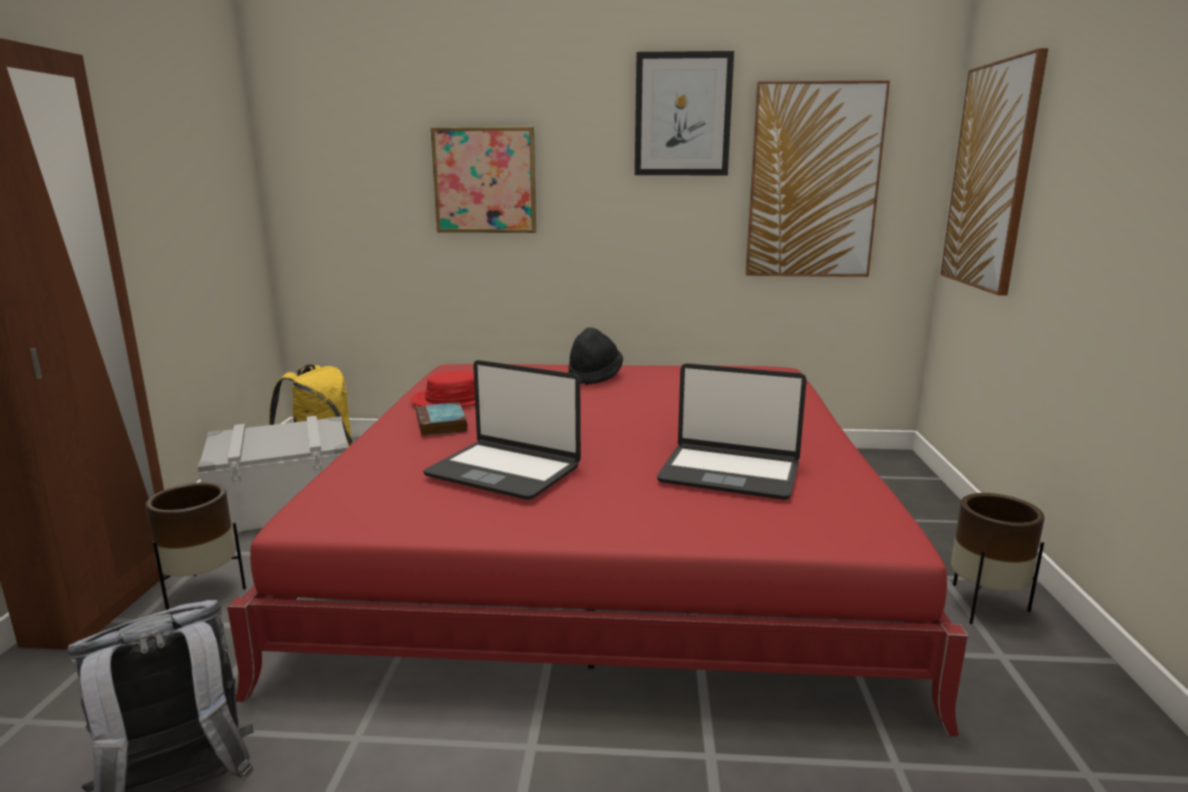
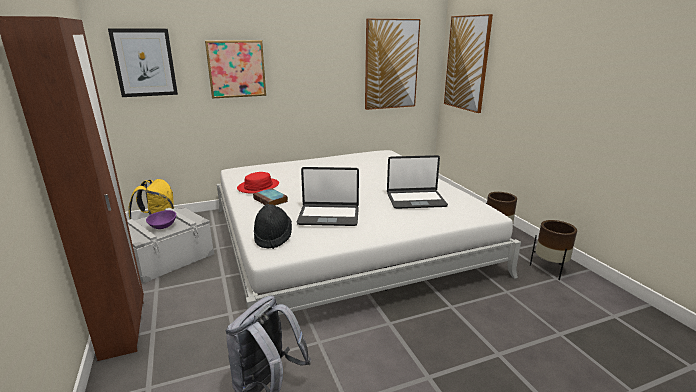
camera: 25 degrees left, 5 degrees up
(203, 592) = (174, 308): brown planter -> brown planter (549, 269)
(272, 444) = (163, 227): none -> purple bowl
(594, 377) = (311, 166): black hat -> black hat (273, 237)
(604, 537) = (344, 239): red bed -> white bed
(682, 115) = (334, 34): picture -> picture (144, 63)

